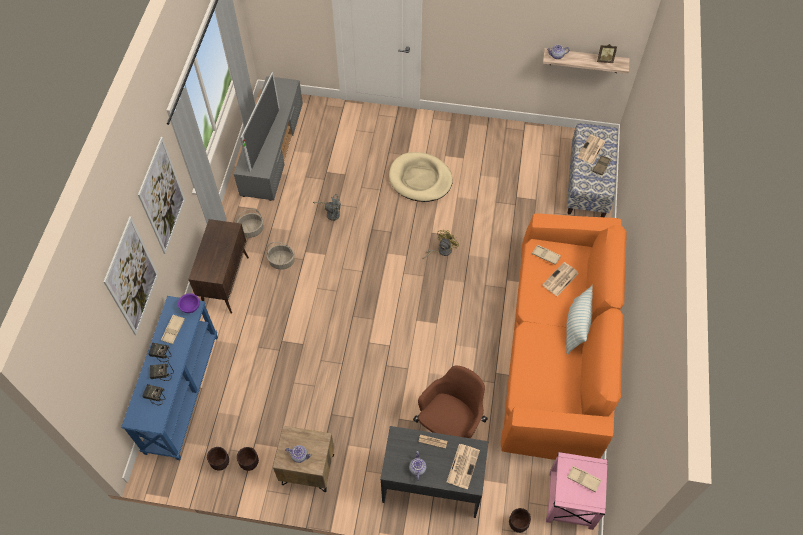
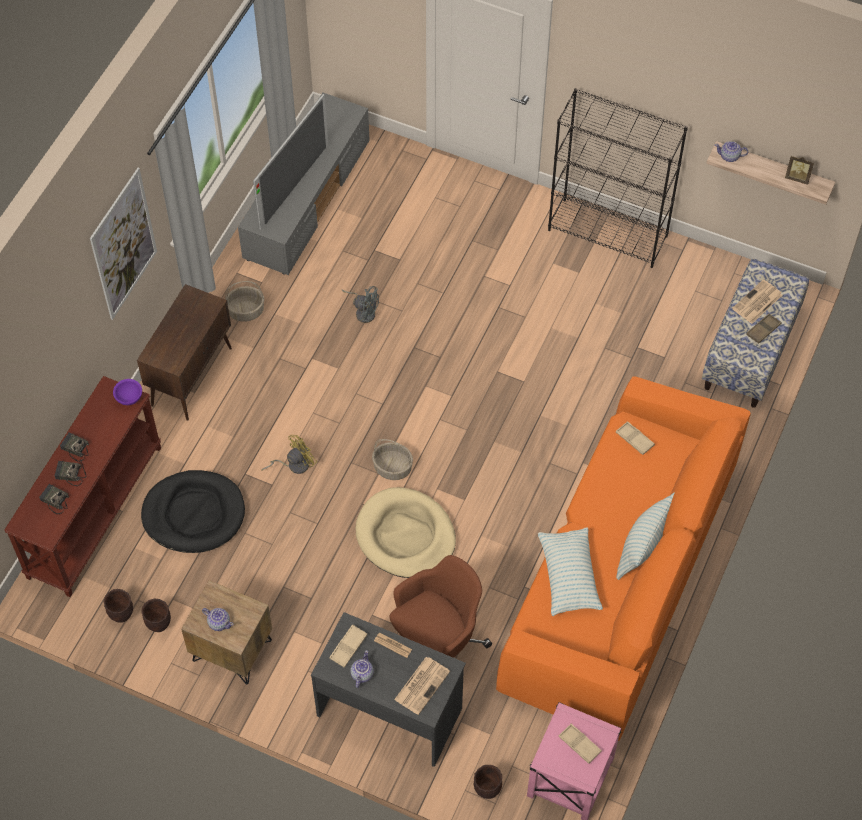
camera: 15 degrees right, 0 degrees up
(132, 277) = (60, 341): picture -> none
(173, 330) = (99, 423): beige tray -> beige tray (348, 647)
(181, 393) = (94, 511): blue console table -> brown console table
(253, 378) = (194, 514): none -> black dog bed
(281, 262) = (275, 365): basket -> basket (392, 468)
(420, 179) = (505, 290): beige dog bed -> beige dog bed (405, 536)
(441, 251) = (503, 400): yellow fan -> yellow fan (294, 465)
(474, 129) = (608, 233): none -> black bookcase
(534, 360) = (569, 577): none -> pillow
(560, 280) = (643, 477): newspaper -> none

